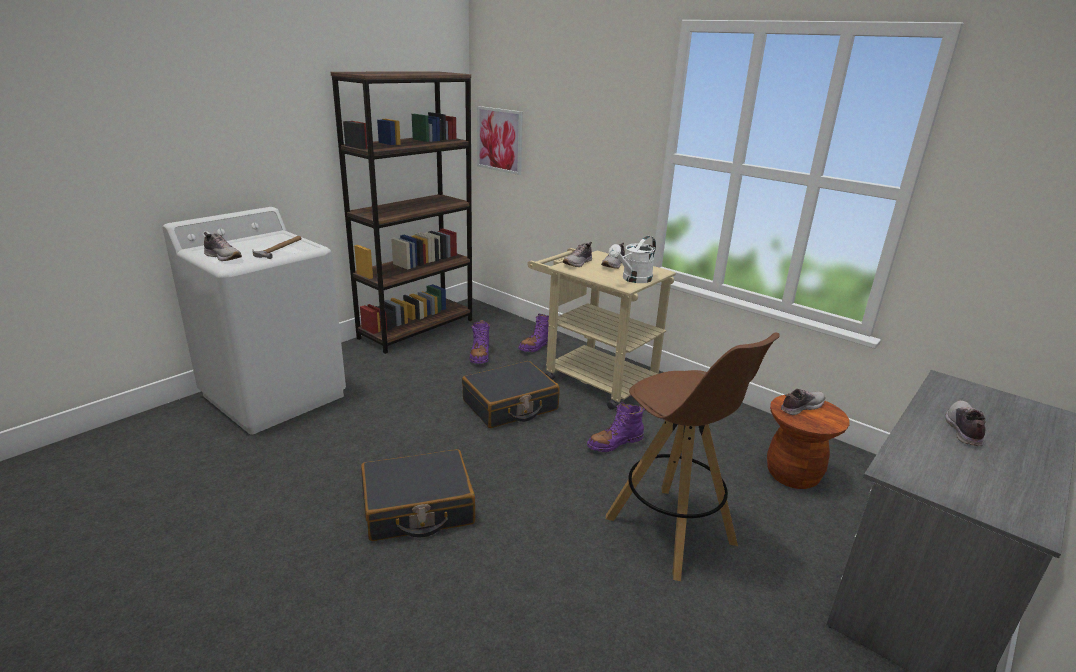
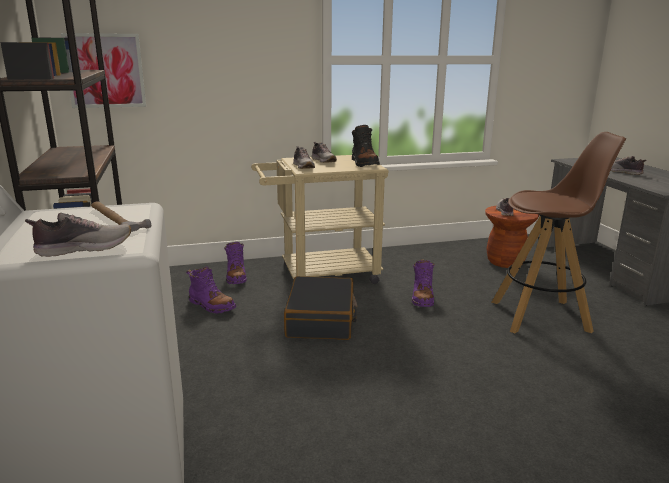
camera: 55 degrees left, 5 degrees down
(418, 508) = (444, 413): black suitcase -> none
(633, 279) = (364, 163): white watering can -> black boot

